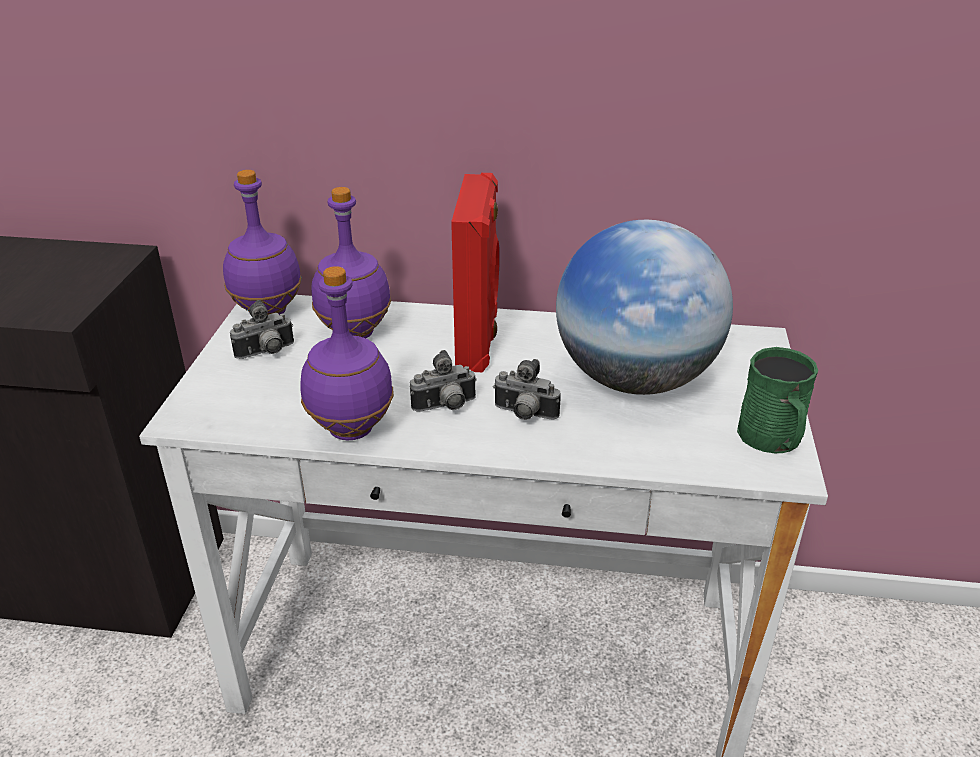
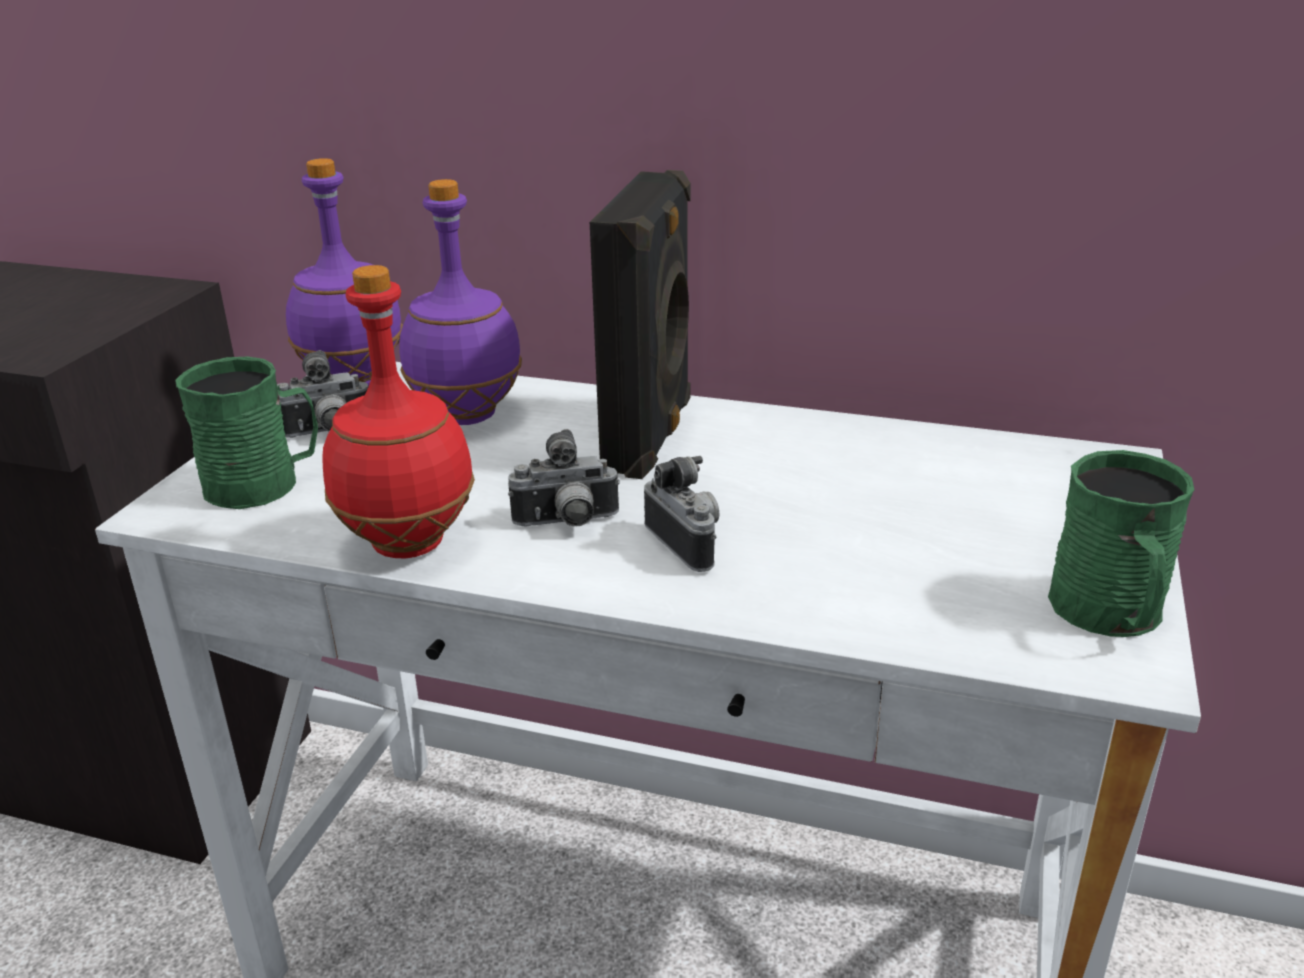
camera: 10 degrees right, 5 degrees down
(239, 394) = (264, 483): none -> green mug
(352, 430) = (410, 545): purple bottle -> red bottle
(479, 341) = (651, 436): red speaker -> black speaker
(524, 415) = (689, 544): camera -> camera turned 150 degrees counterclockwise
(635, 379) = (888, 505): globe -> none

